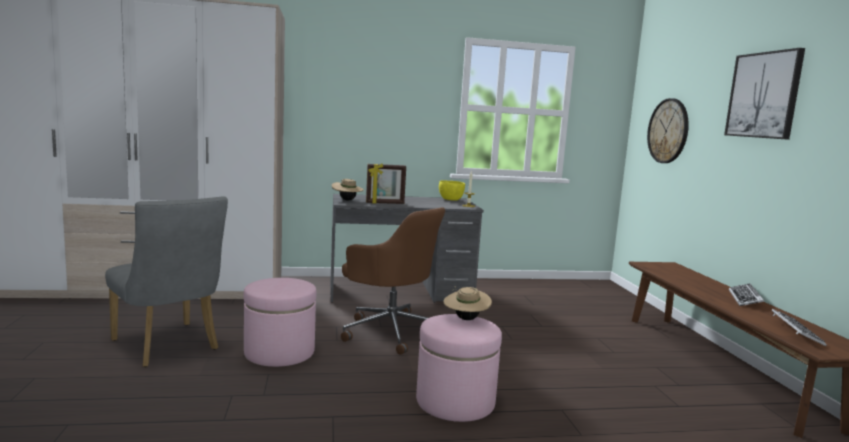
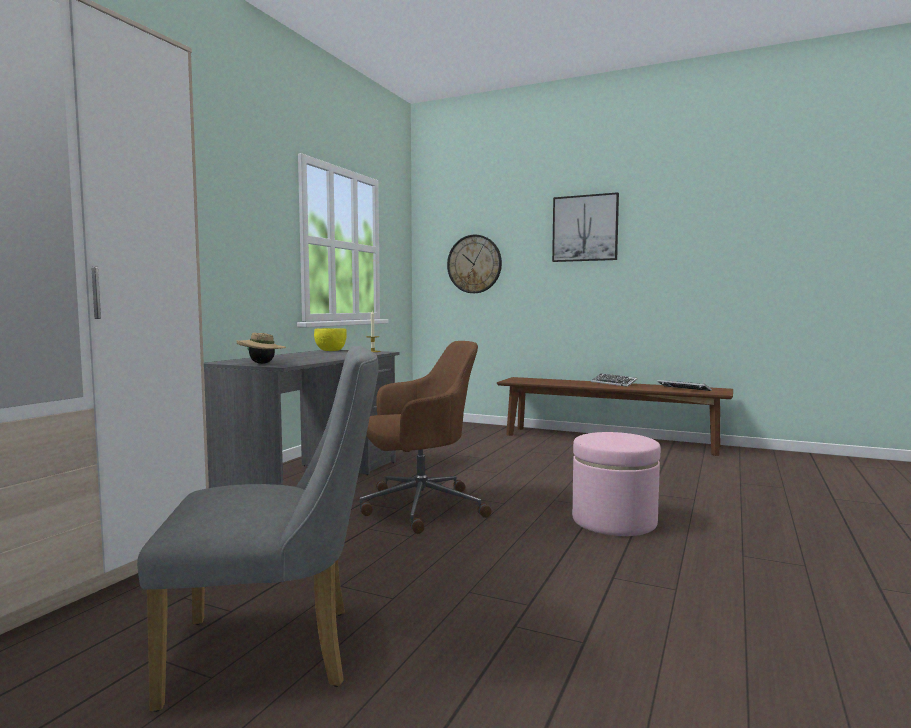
camera: 55 degrees left, 5 degrees down
(279, 352) = (408, 573): pink ottoman -> none
(385, 203) = (311, 359): picture frame -> none
(466, 319) = (602, 434): beige hat -> none

